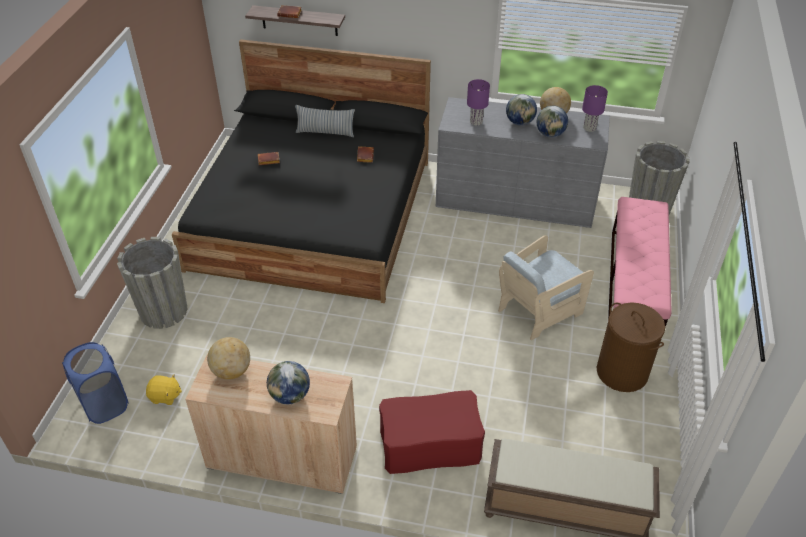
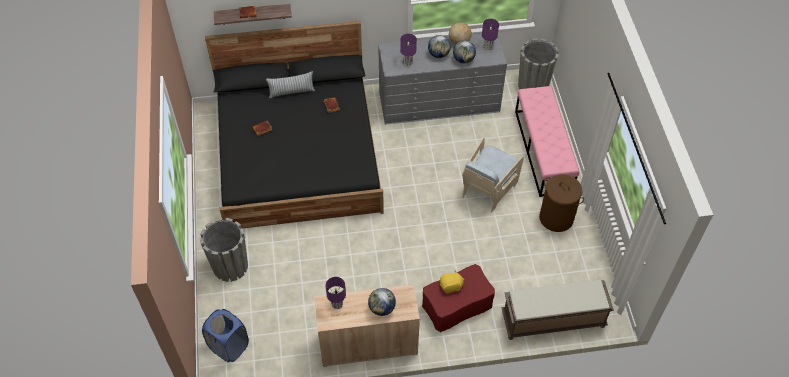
camera: 20 degrees left, 10 degrees up
(165, 396) = (268, 328): yellow plush toy -> yellow plush toy (451, 286)
(231, 371) = (336, 304): globe -> purple table lamp

